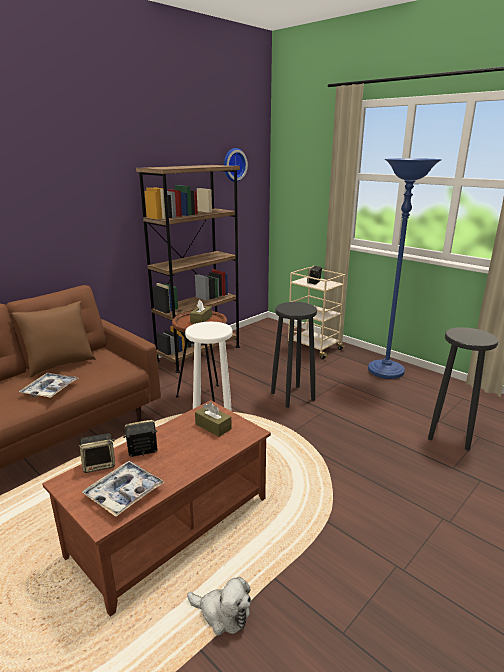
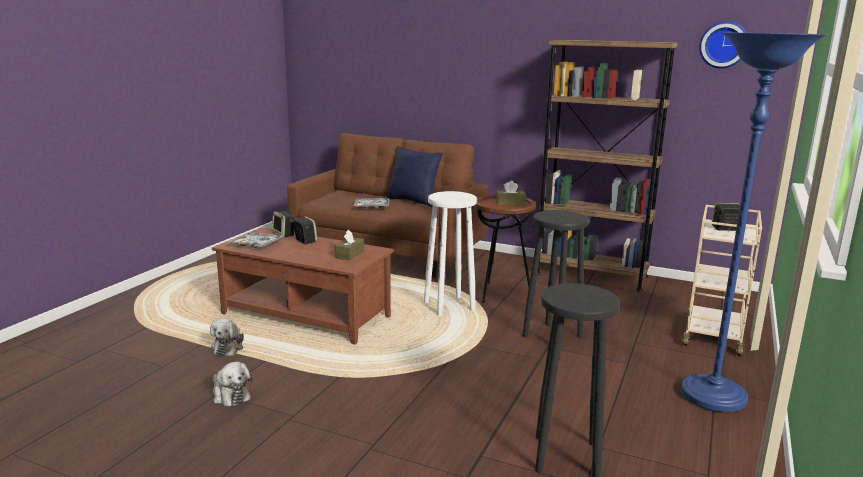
camera: 70 degrees right, 5 degrees down
(60, 365) = (413, 202): brown pillow -> blue pillow
(348, 619) = (230, 395): none -> plush toy

